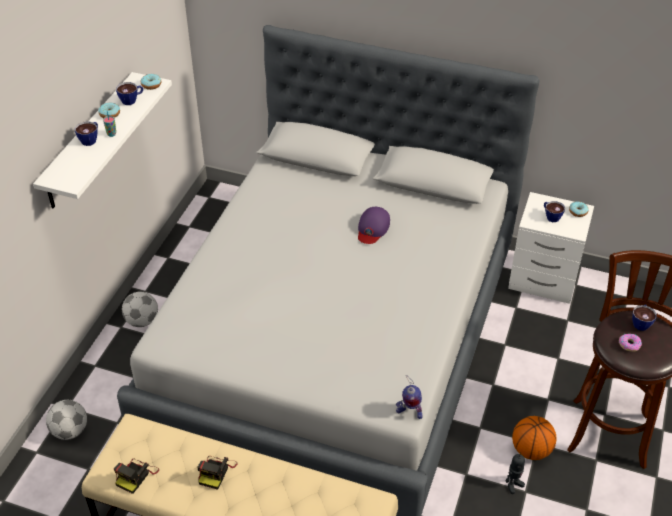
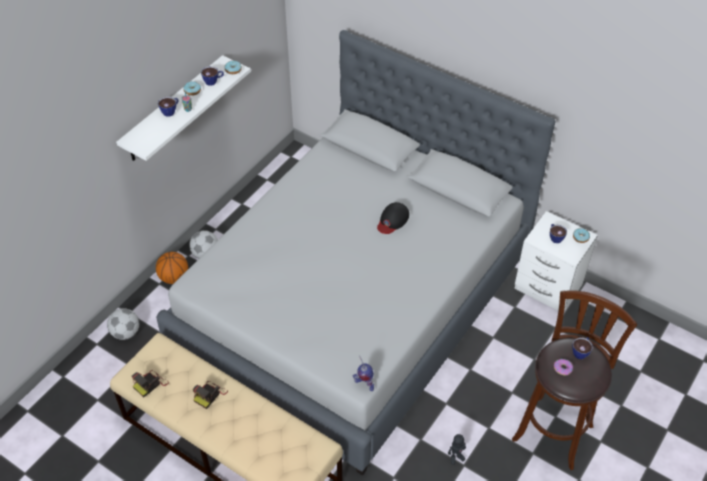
camera: 15 degrees right, 5 degrees up
(372, 228) = (392, 220): purple cap -> black cap
(531, 450) = (481, 432): basketball -> basketball (174, 277)

